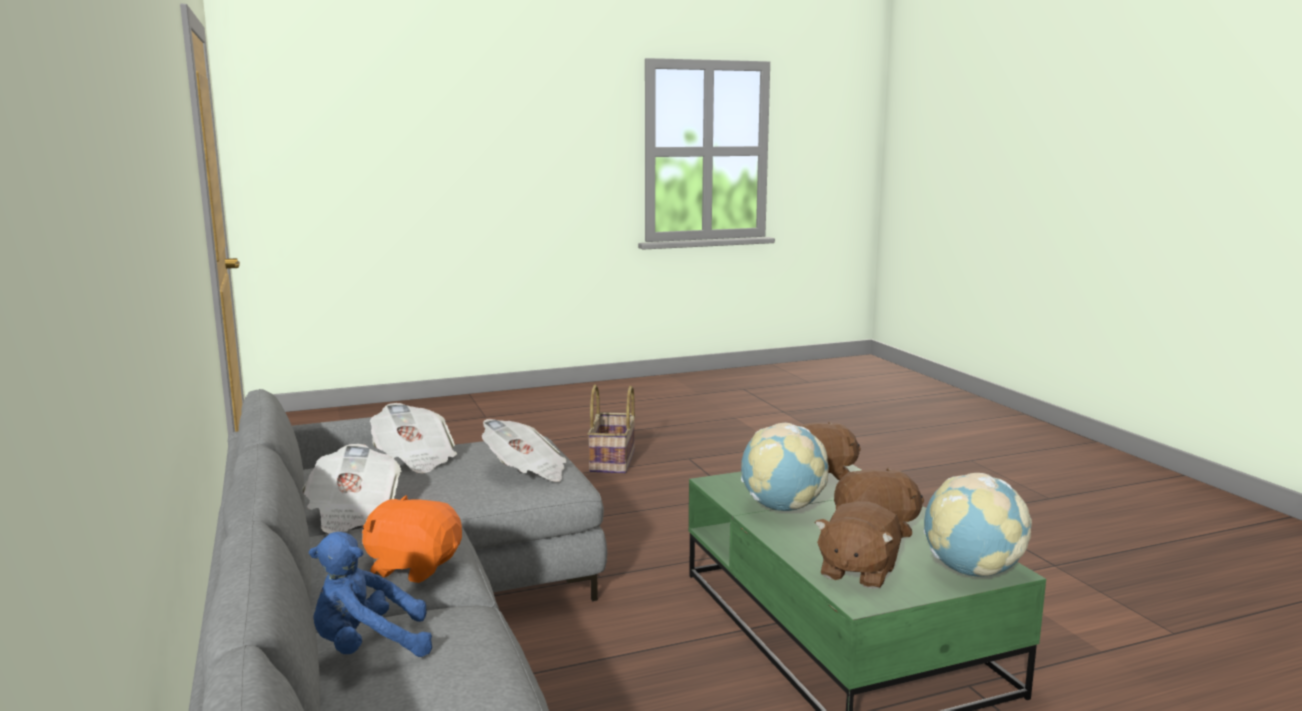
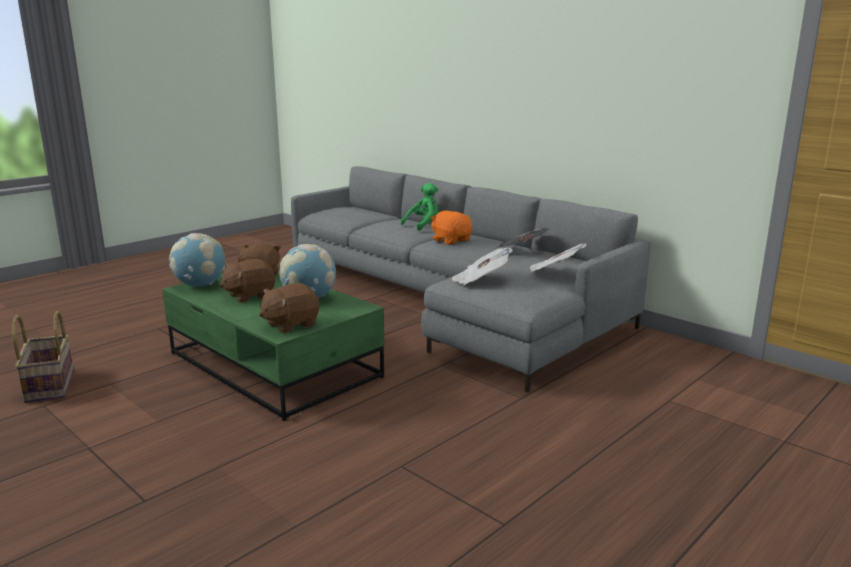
camera: 155 degrees right, 5 degrees up
(368, 648) = (423, 225): blue plush toy -> green plush toy
(413, 567) = (451, 240): orange plush toy -> orange plush toy turned 120 degrees counterclockwise
(613, 461) = (582, 490): basket -> basket (48, 385)

